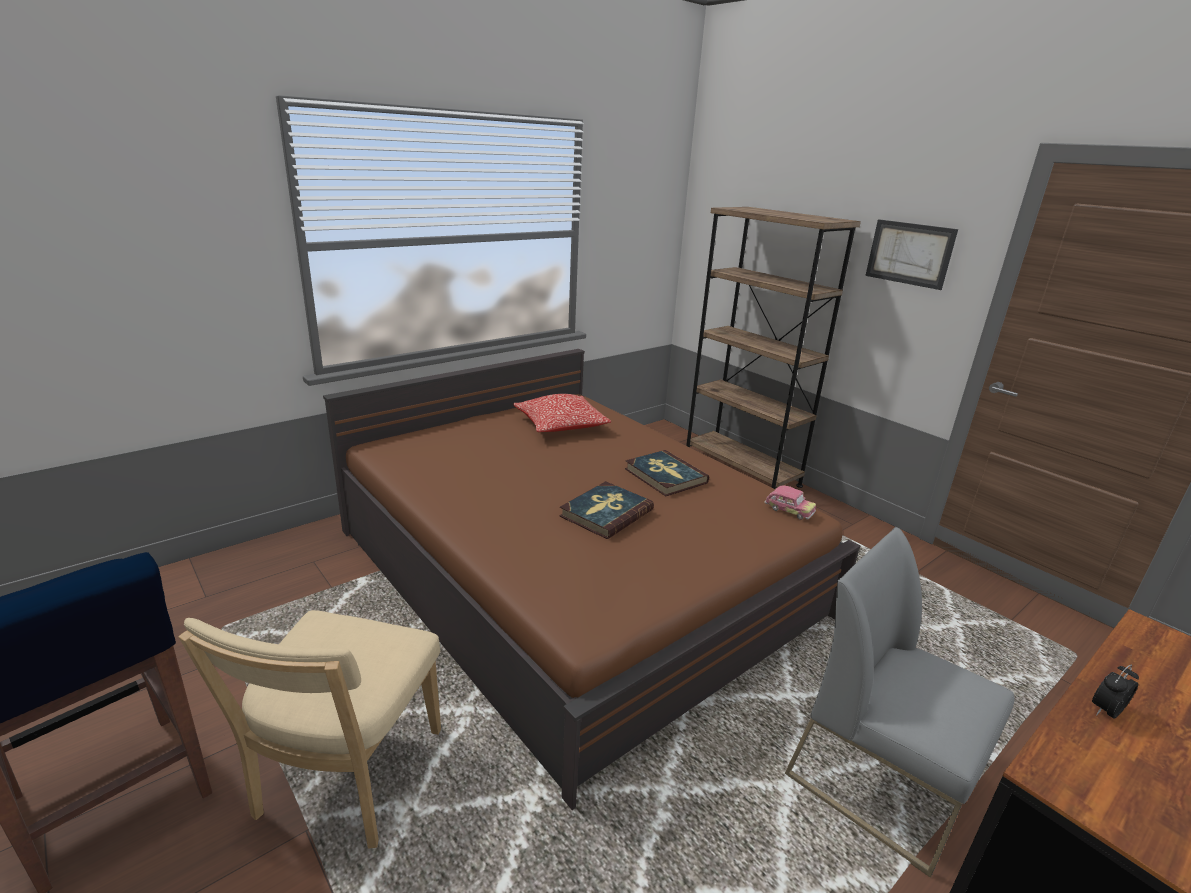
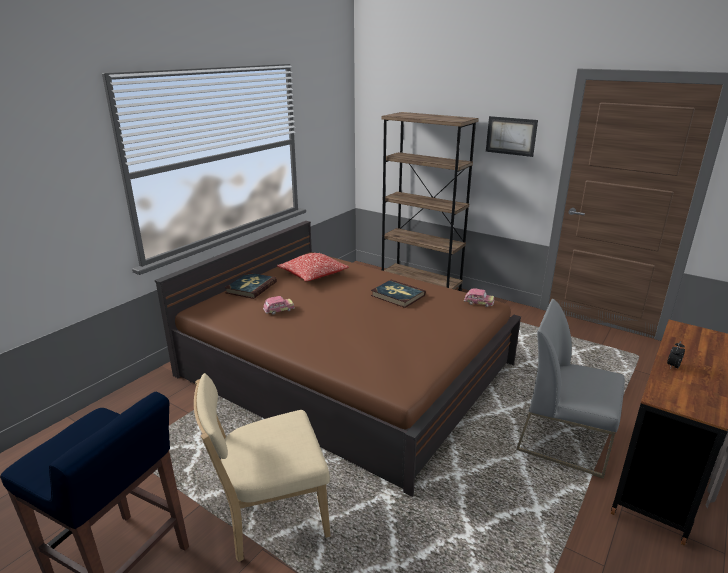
camera: 15 degrees left, 0 degrees up
(346, 779) = (270, 517): beige chair -> beige chair turned 75 degrees clockwise
(481, 467) = (279, 310): none -> toy car
(606, 513) = (376, 324): book -> book (251, 287)

